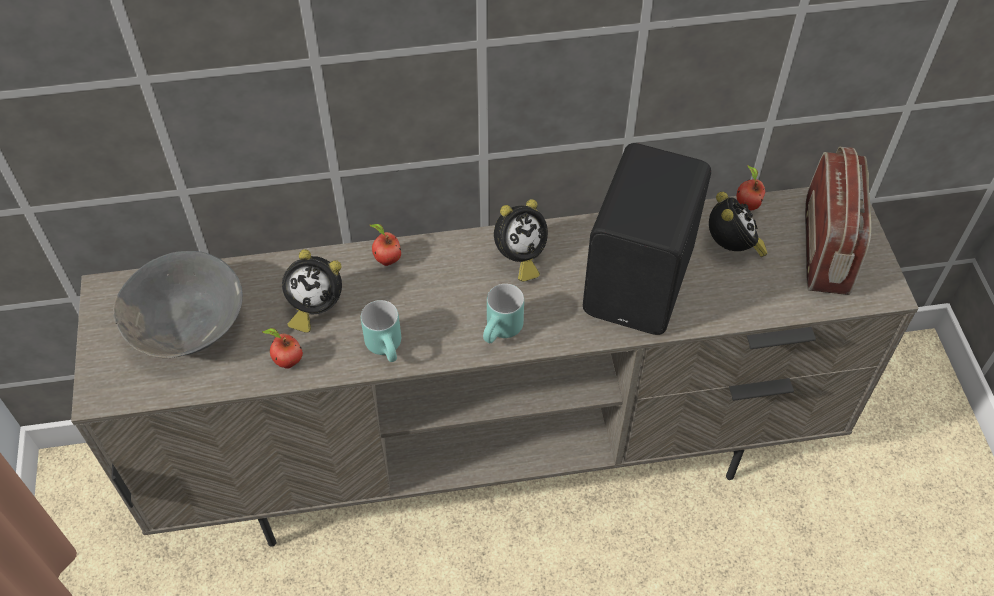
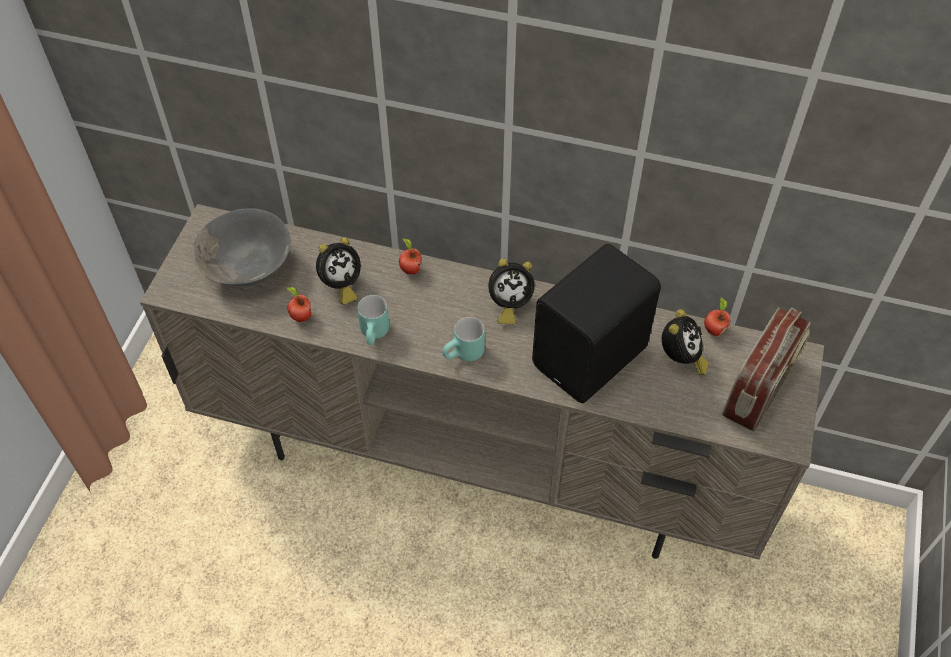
camera: 25 degrees right, 0 degrees up
(315, 307) = (340, 285): alarm clock -> alarm clock turned 75 degrees counterclockwise

